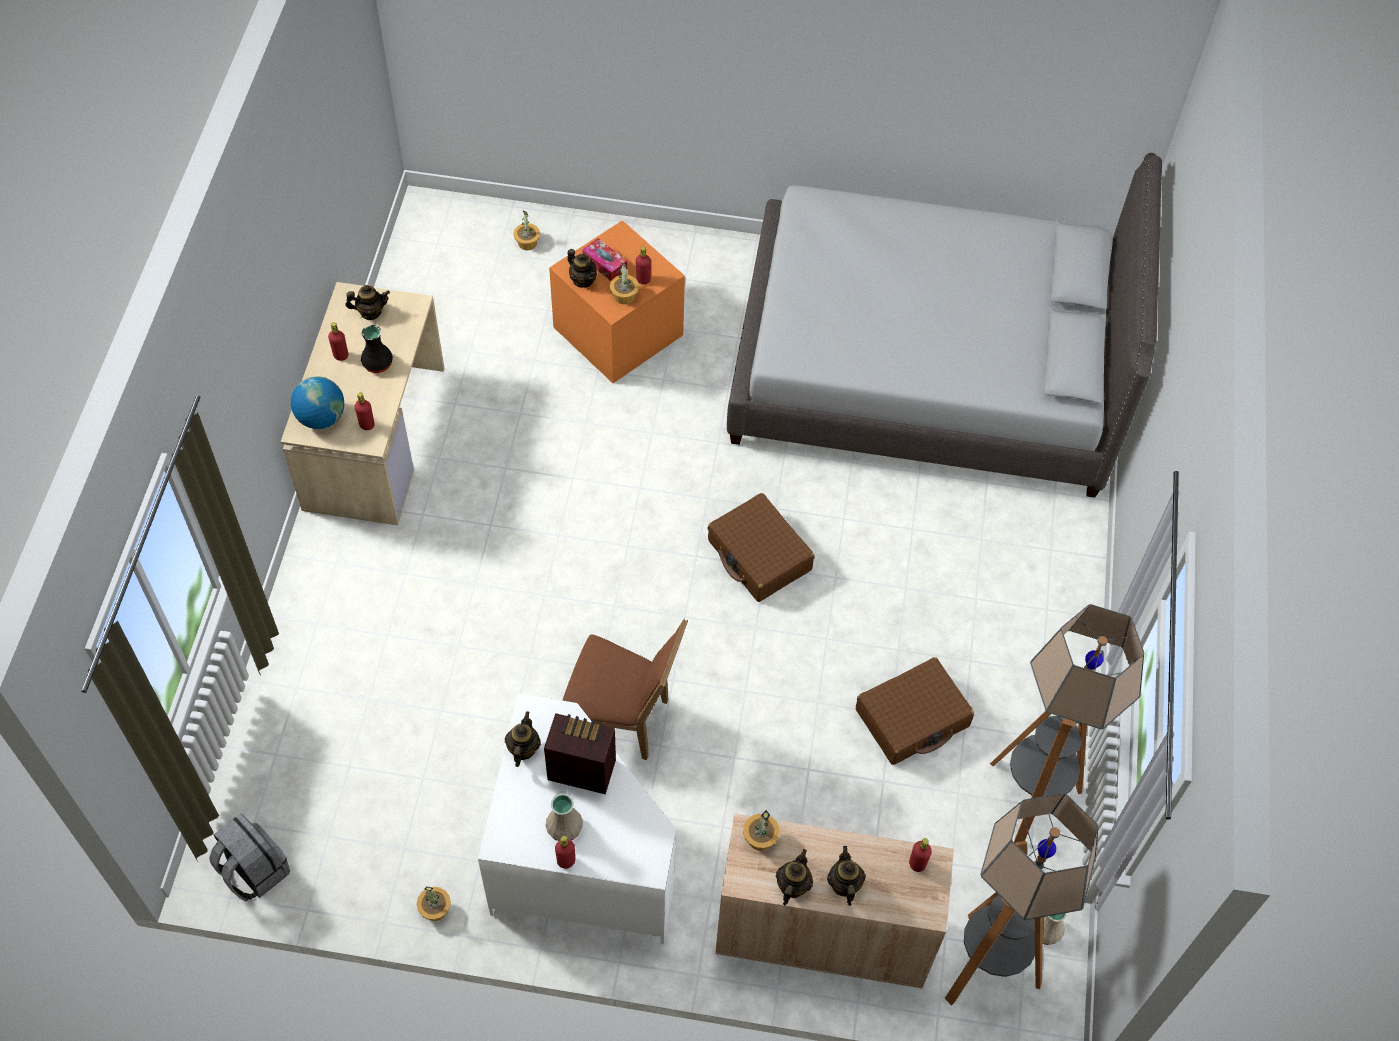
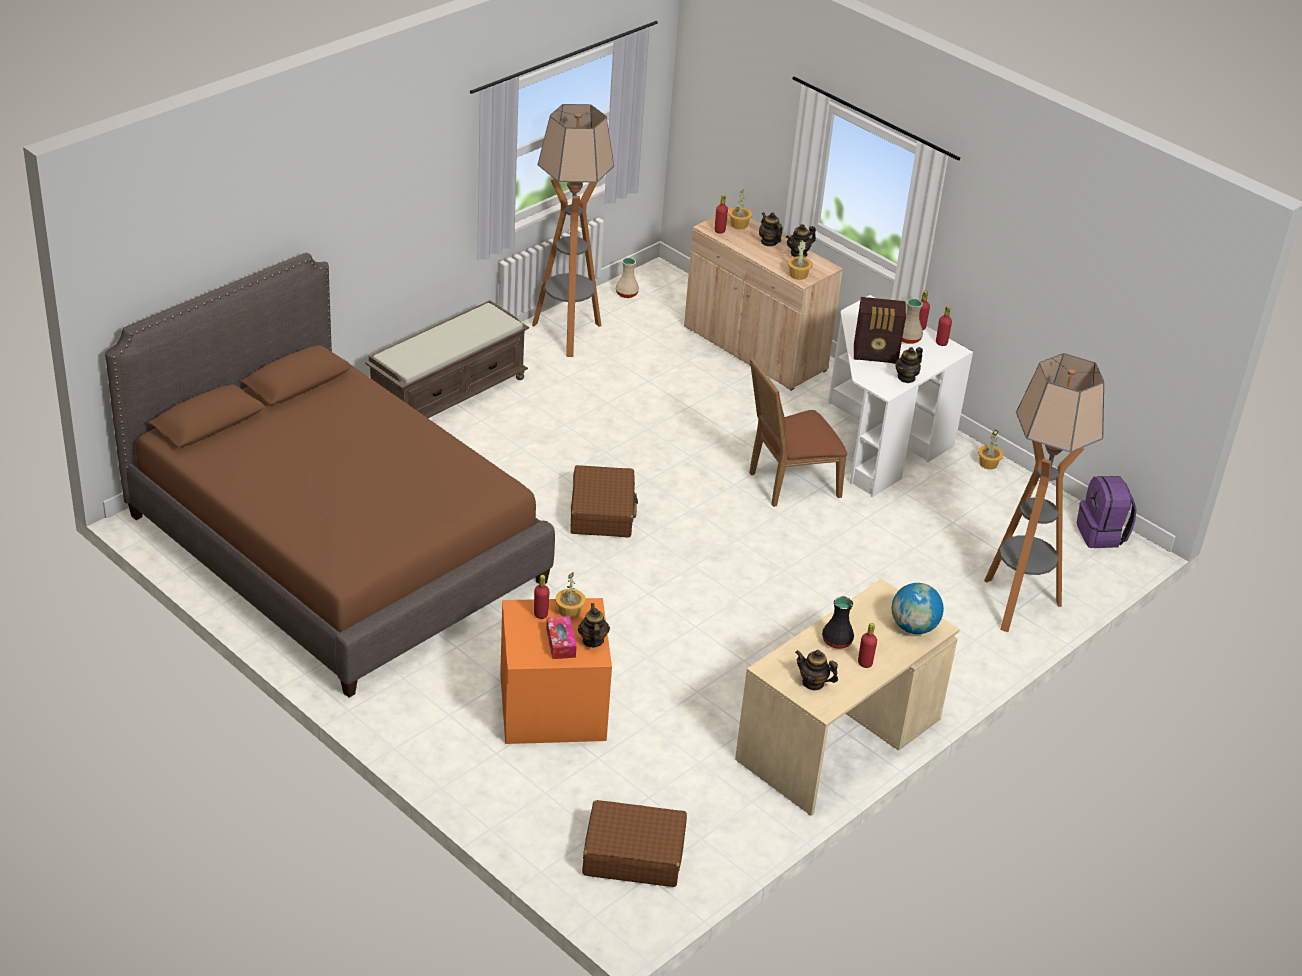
camera: 145 degrees left, 20 degrees down
(254, 870) = (1101, 535): grey backpack -> purple backpack
(367, 425) = (878, 604): red bottle -> red bottle (941, 343)
(527, 243) = (560, 827): potted plant -> potted plant (739, 224)
(580, 769) = (876, 354): radio -> radio turned 45 degrees counterclockwise
(622, 719) = (788, 484): brown chair -> brown chair turned 75 degrees counterclockwise
(844, 885) = (769, 242): teapot -> teapot turned 120 degrees clockwise
(912, 718) = (595, 394): brown suitcase -> brown suitcase (633, 854)
(926, 368) = (336, 548): grey bed -> brown bed
(987, 966) = (675, 298): floor lamp -> floor lamp (1017, 604)
(1039, 611) = (448, 395): none -> brown bench

